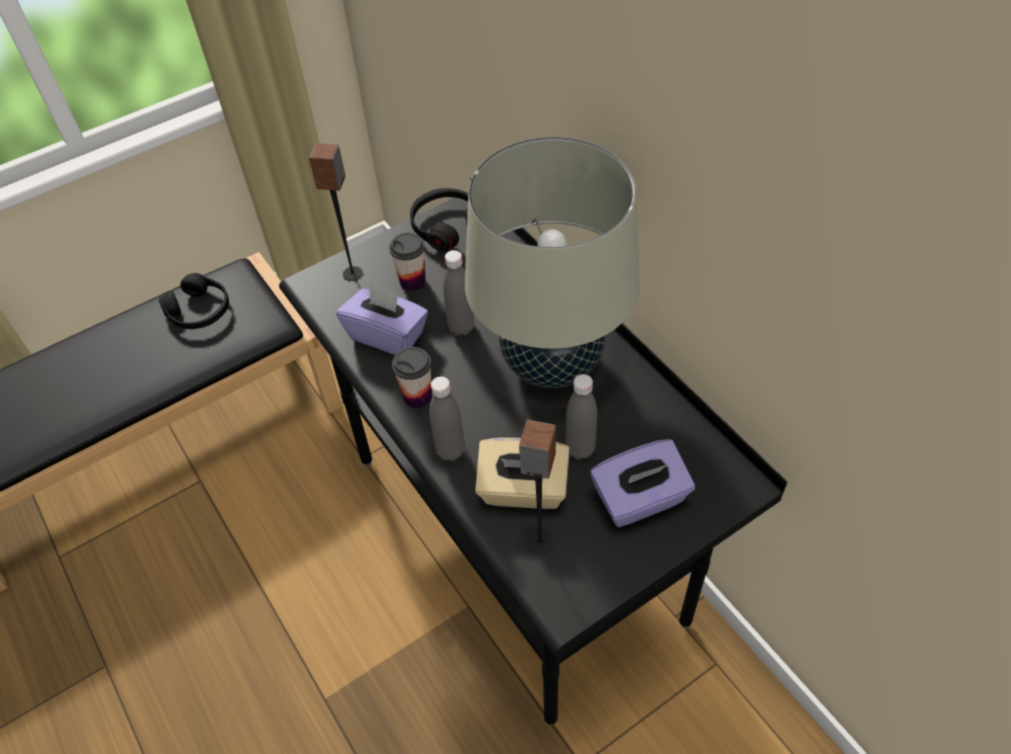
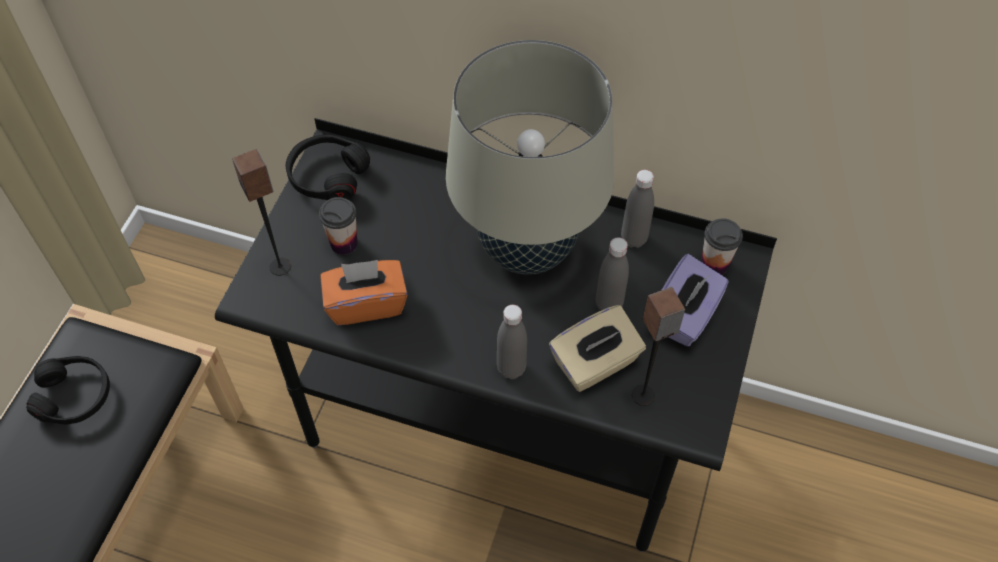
camera: 40 degrees left, 5 degrees up
(387, 335) = (366, 303): purple tissue box -> orange tissue box
(417, 397) = (443, 341): cup -> cup (714, 264)
(461, 327) = (424, 260): grey bottle -> grey bottle (633, 239)

